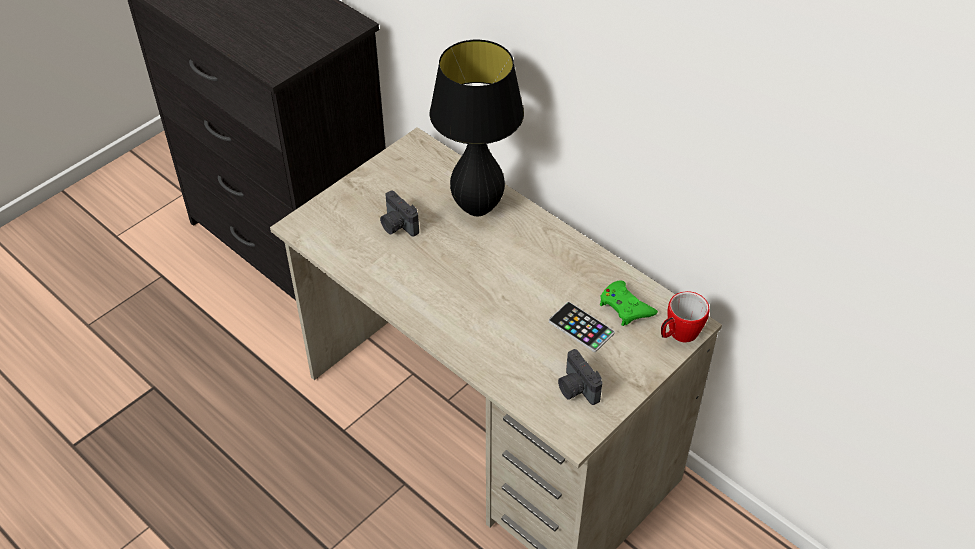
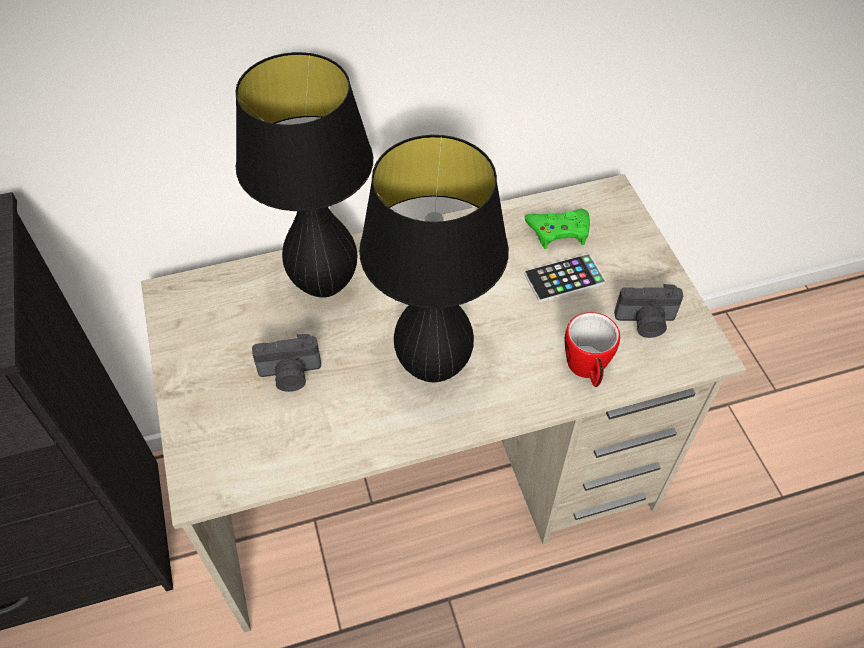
camera: 60 degrees left, 5 degrees up
(452, 289) = (433, 366): none -> black table lamp
(678, 334) = (619, 209): mug -> mug (587, 370)

